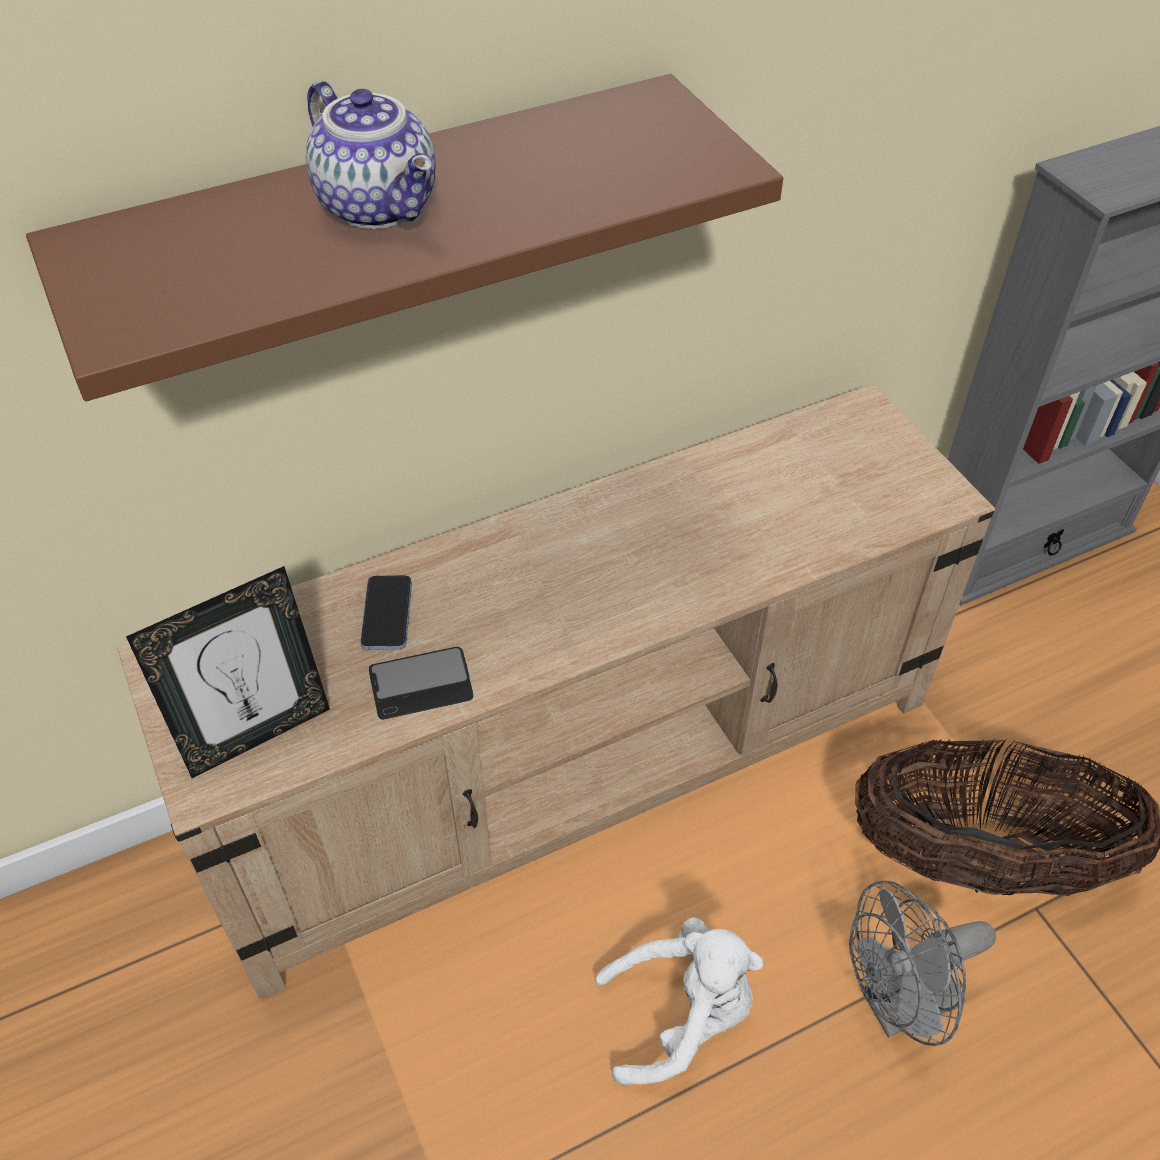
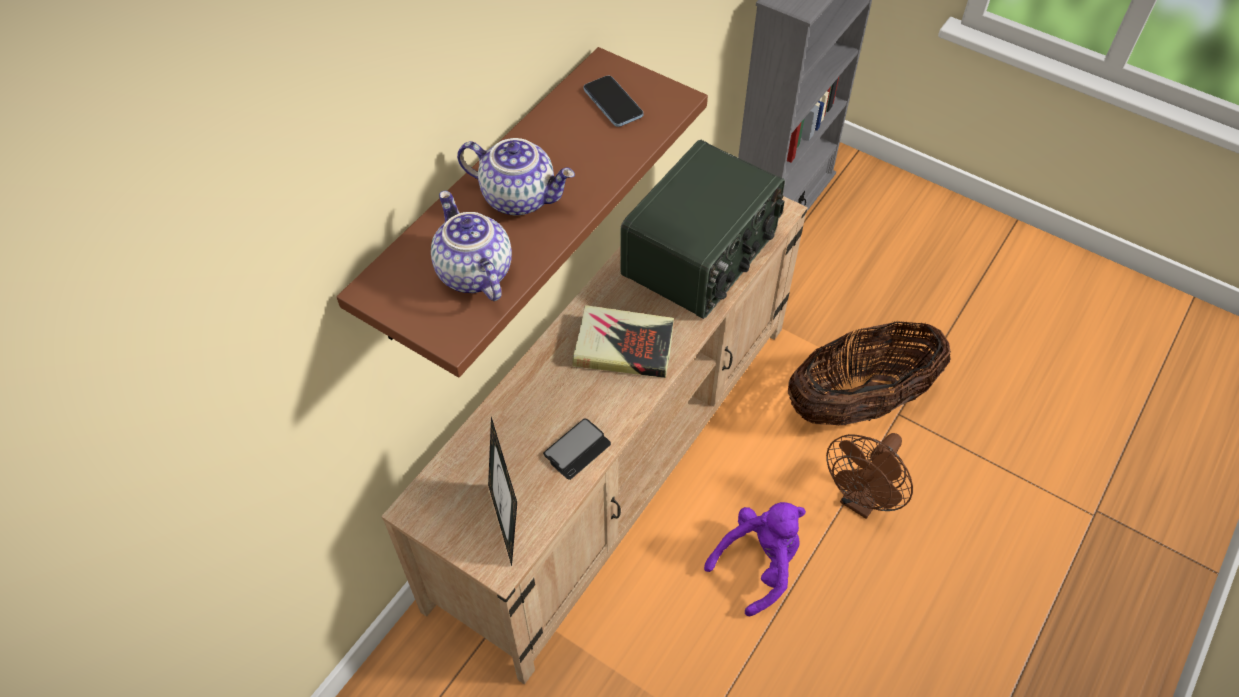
camera: 30 degrees left, 5 degrees up
(220, 271) = (472, 273): none -> teapot
(257, 734) = (507, 522): picture frame -> picture frame turned 135 degrees clockwise
(387, 614) = (527, 419): phone -> phone (613, 103)
(586, 580) = (623, 347): none -> book
(681, 1015) = (758, 564): white plush toy -> purple plush toy
(786, 509) = (702, 255): none -> radio
(898, 1006) = (861, 500): grey fan -> brown fan

